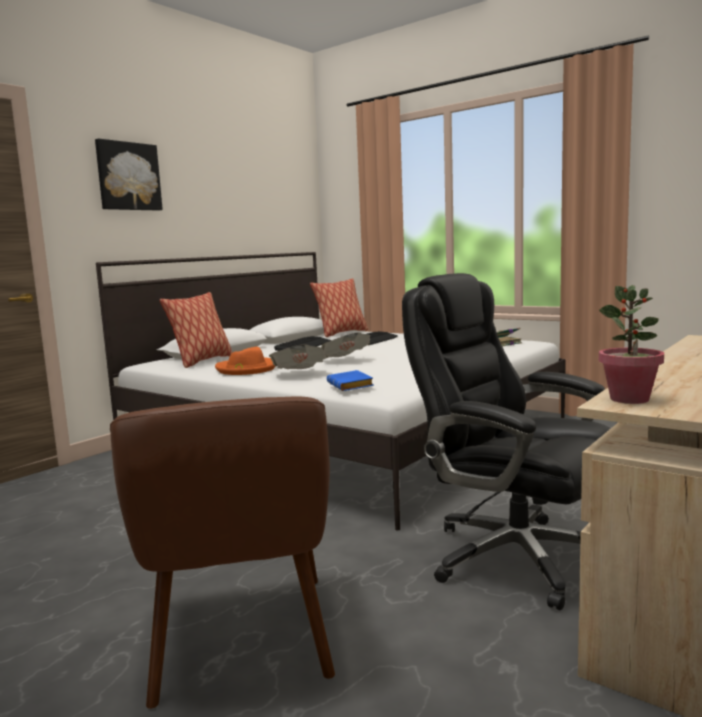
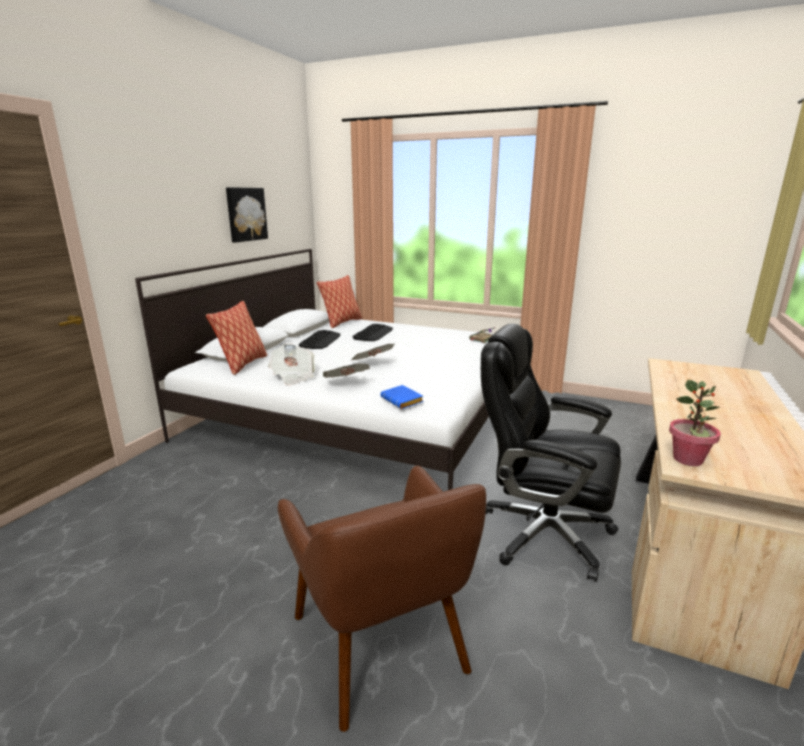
camera: 15 degrees left, 10 degrees up
(128, 176) = (157, 191): picture -> picture (245, 214)
(246, 369) = (293, 376): orange hat -> newspaper

